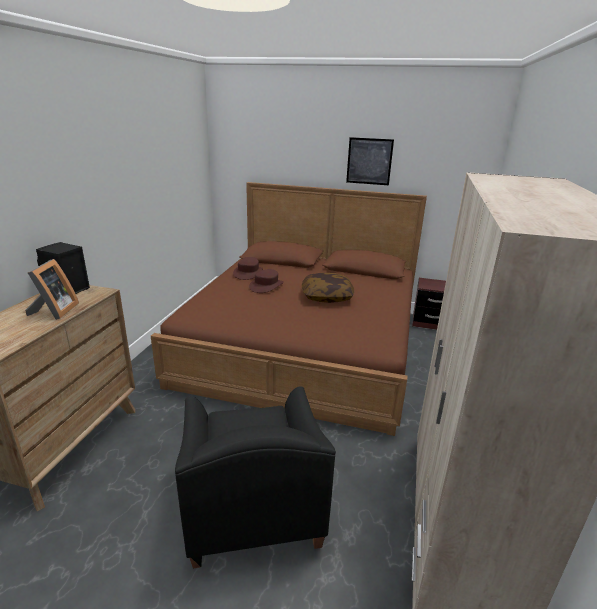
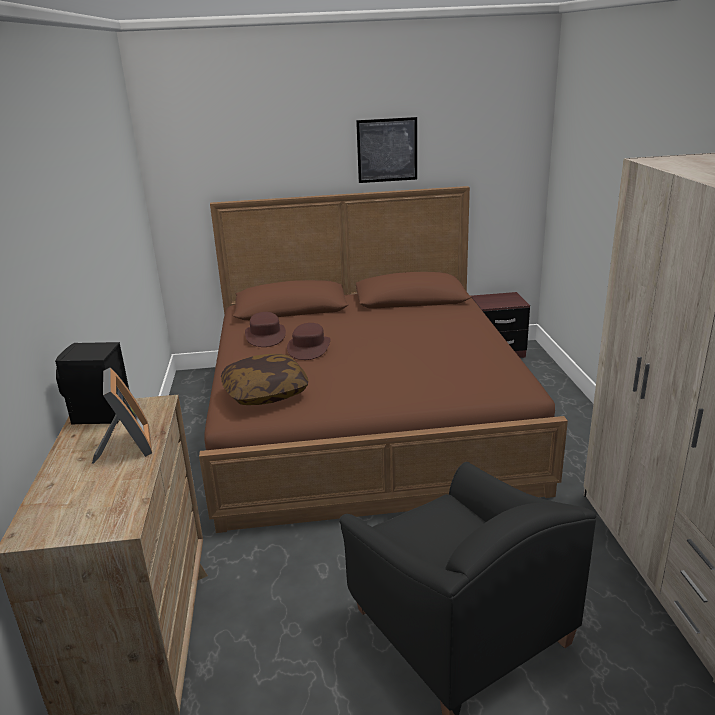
camera: 20 degrees left, 0 degrees up
(327, 296) = (401, 344): pillow -> pillow (265, 393)

